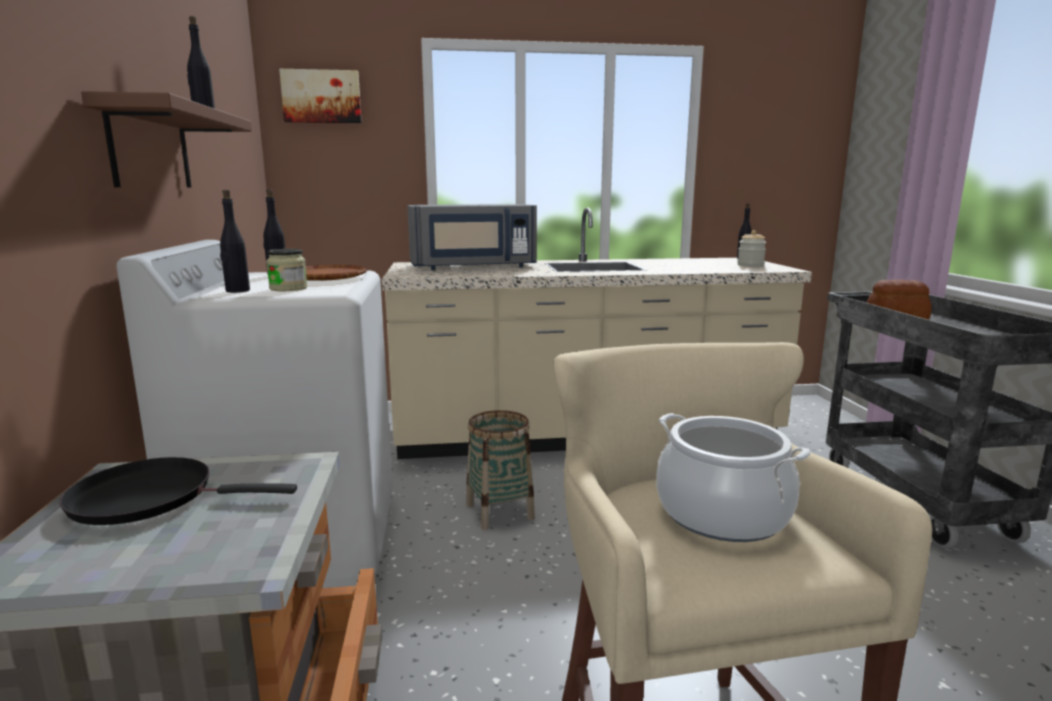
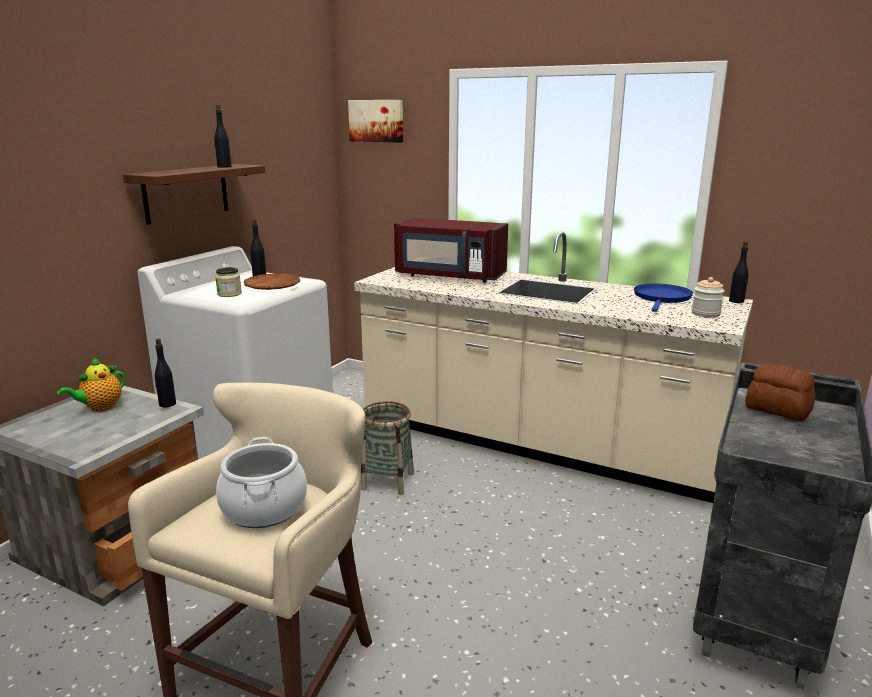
camera: 35 degrees right, 5 degrees up
(152, 498) = (100, 407): black frying pan -> teapot
(237, 291) = (203, 291): black bottle -> black bottle (167, 404)
(473, 267) = (449, 276): grey microwave -> red microwave
(692, 262) = (662, 298): none -> blue frying pan

